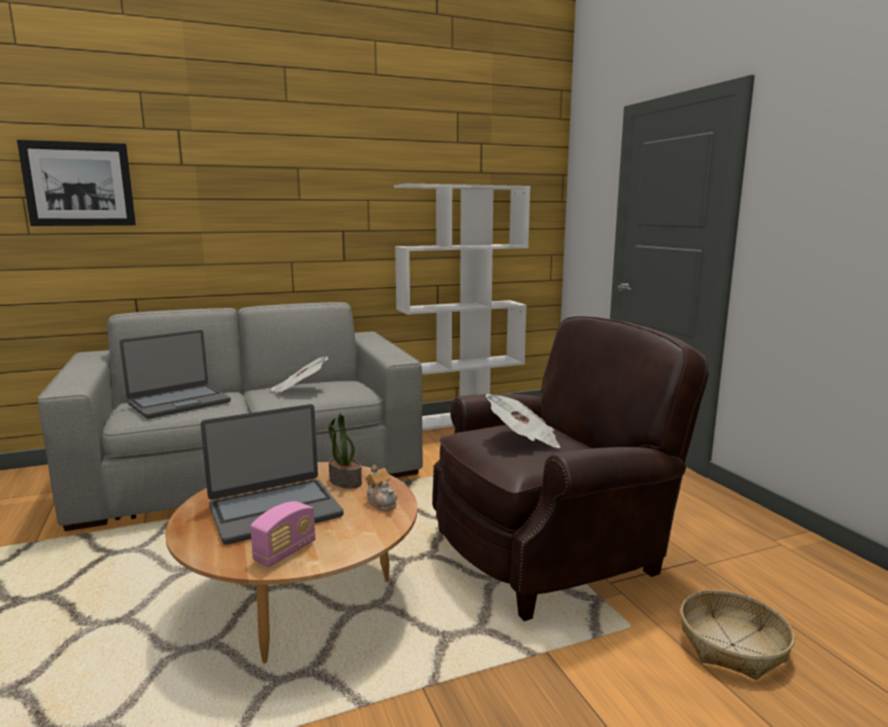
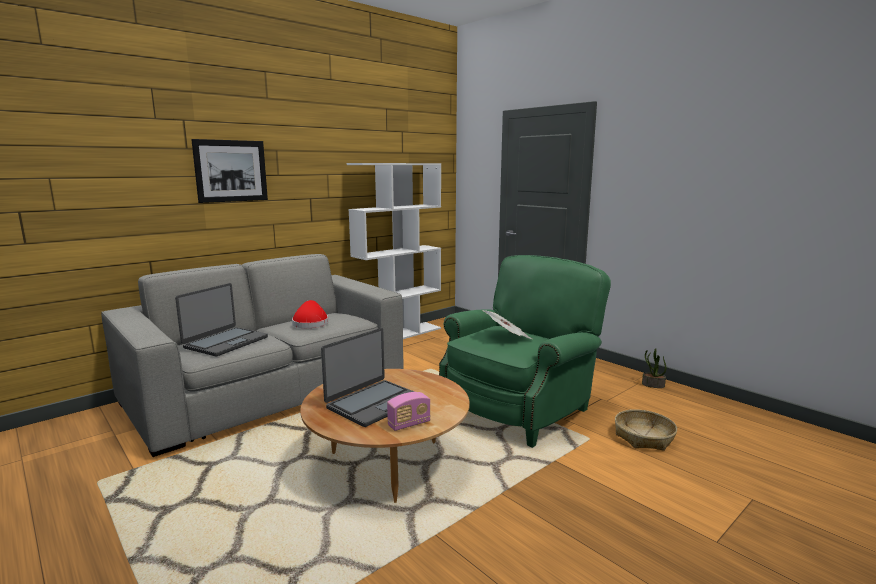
camera: 20 degrees left, 0 degrees up
(79, 184) = (101, 166): picture -> picture (231, 171)
(285, 552) = (409, 424): radio -> radio turned 45 degrees clockwise
(299, 390) = (310, 323): newspaper -> red hat
(344, 481) = (400, 379): potted plant -> potted plant (652, 385)
(382, 502) = (438, 388): teapot -> none
(553, 550) = (520, 407): brown armchair -> green armchair

